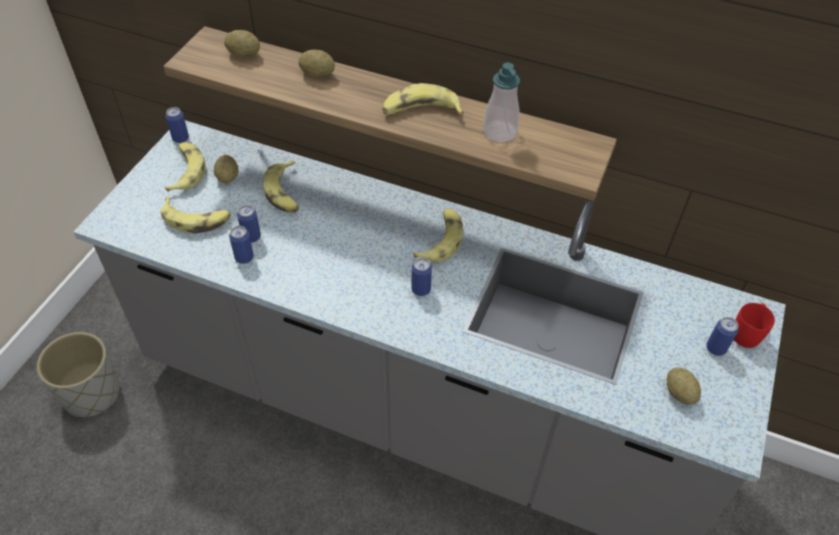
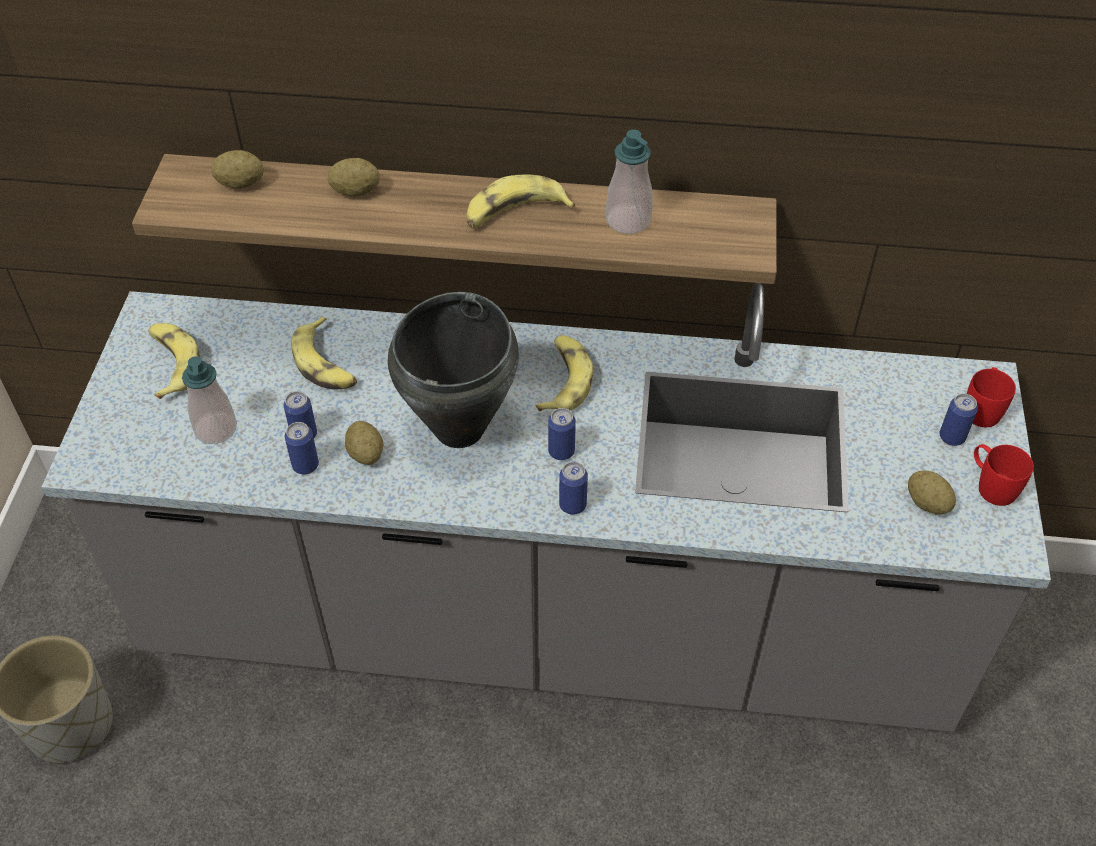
camera: 15 degrees left, 0 degrees up
(180, 138) = (144, 319): can -> can (572, 505)
(196, 219) = (216, 429): banana -> soap dispenser
(228, 177) = (236, 360): potato -> potato (365, 454)
(357, 257) = (460, 428): none -> black cooking pot
(735, 392) = (991, 485): none -> red mug

